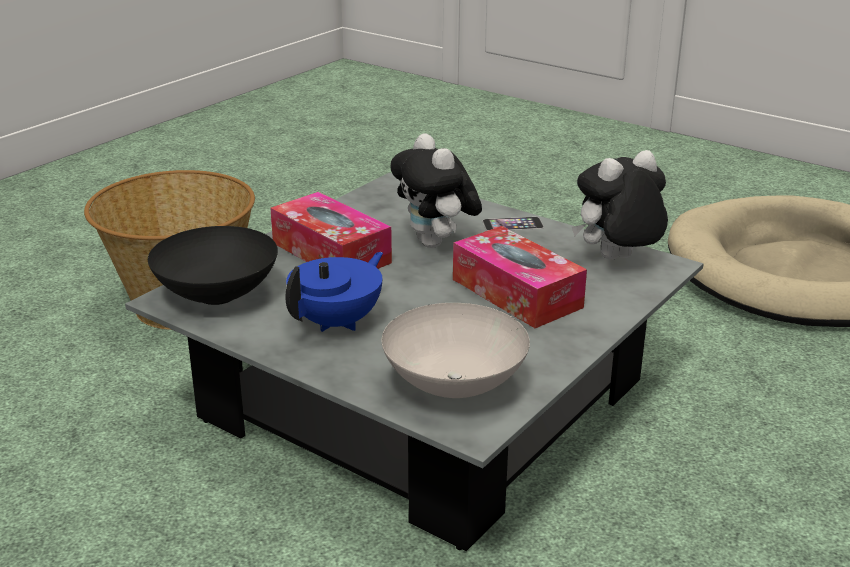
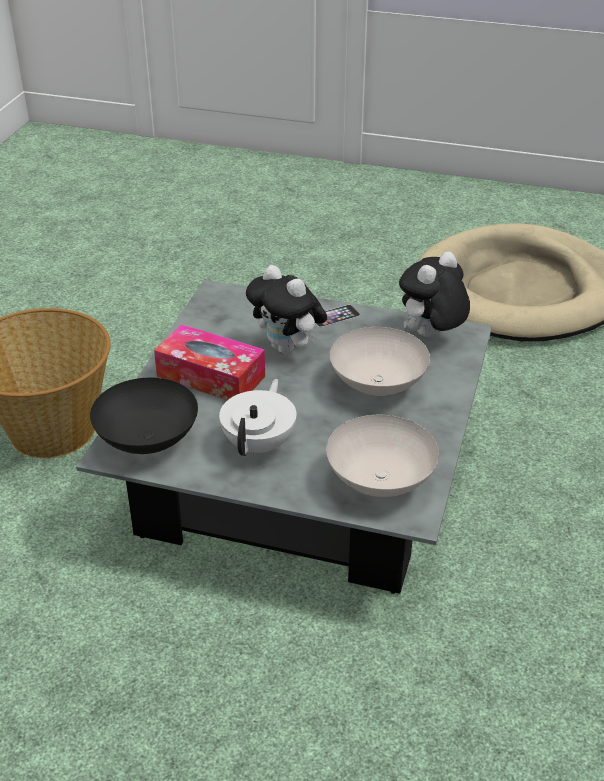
camera: 20 degrees left, 10 degrees up
(338, 322) = (260, 444): blue teapot -> white teapot
(516, 293) = (376, 385): tissue box -> white bowl

